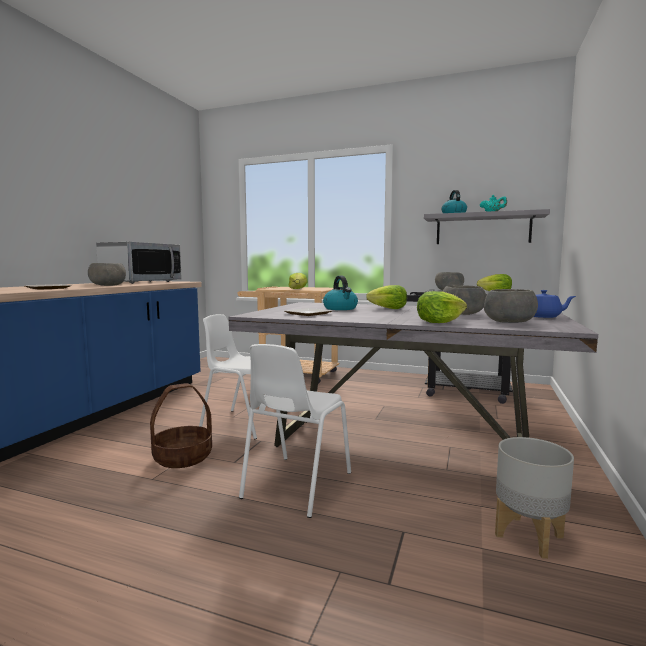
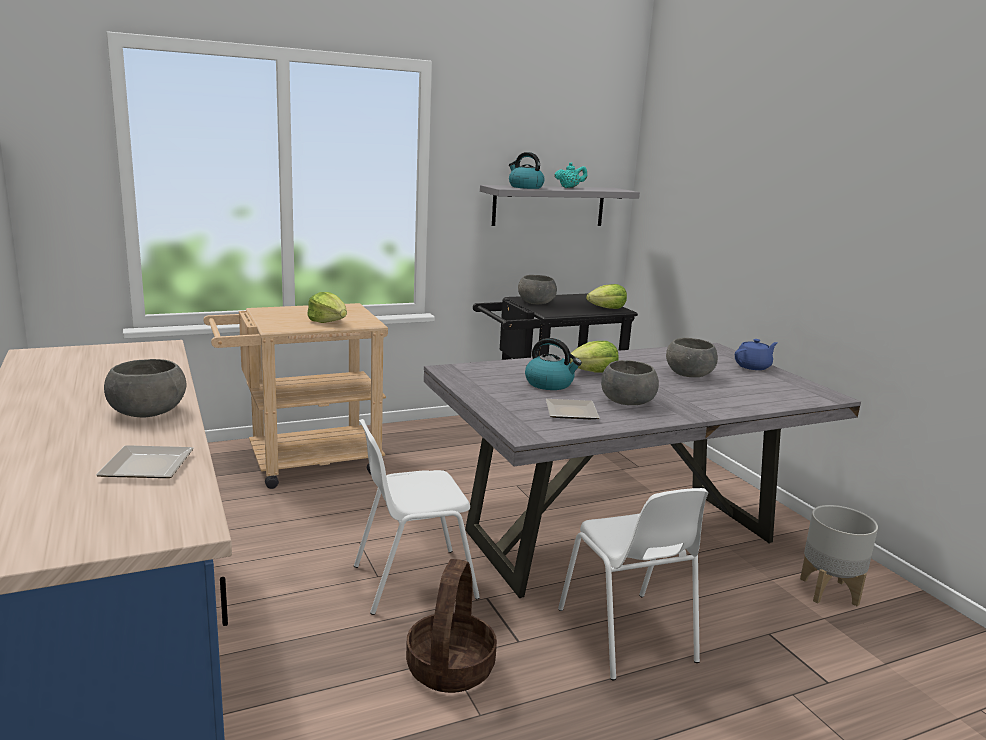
camera: 45 degrees left, 10 degrees up
(142, 282) = (98, 370): microwave -> none
(439, 322) = (729, 404): lettuce -> none
(508, 322) = (767, 389): grey bowl -> grey bowl (626, 401)

